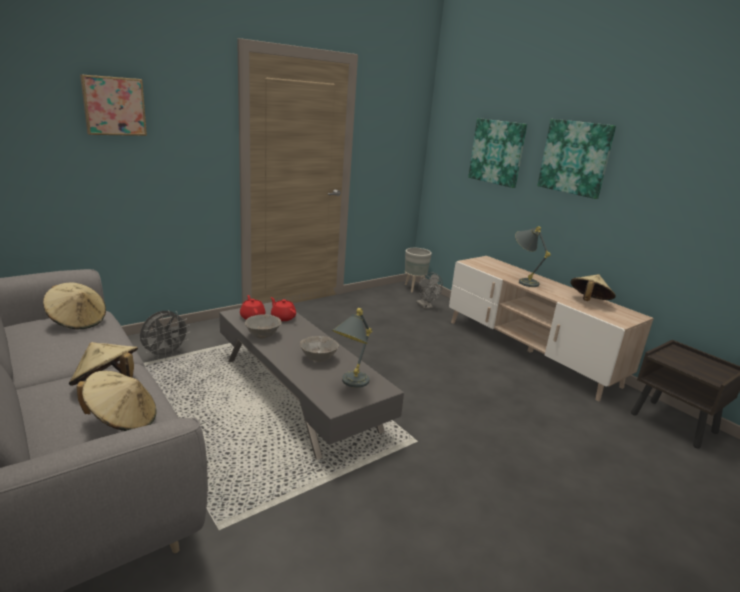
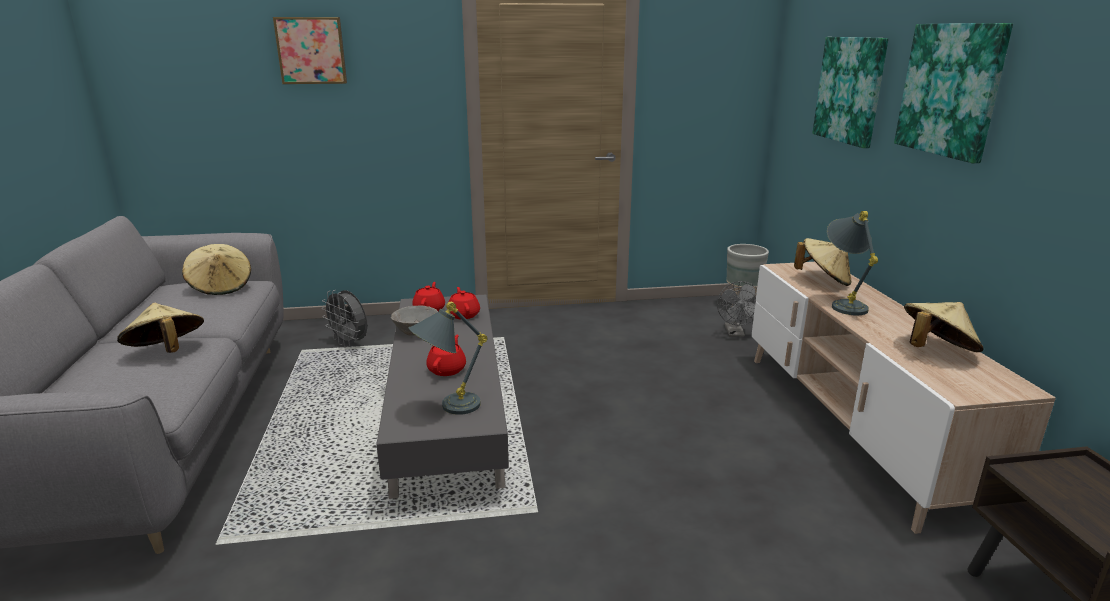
camera: 30 degrees right, 0 degrees up
(122, 420) = (133, 389): beige hat -> beige hat (823, 280)
(165, 354) = (350, 343): grey fan -> grey fan turned 60 degrees clockwise
(318, 358) = (447, 369): grey bowl -> red teapot

